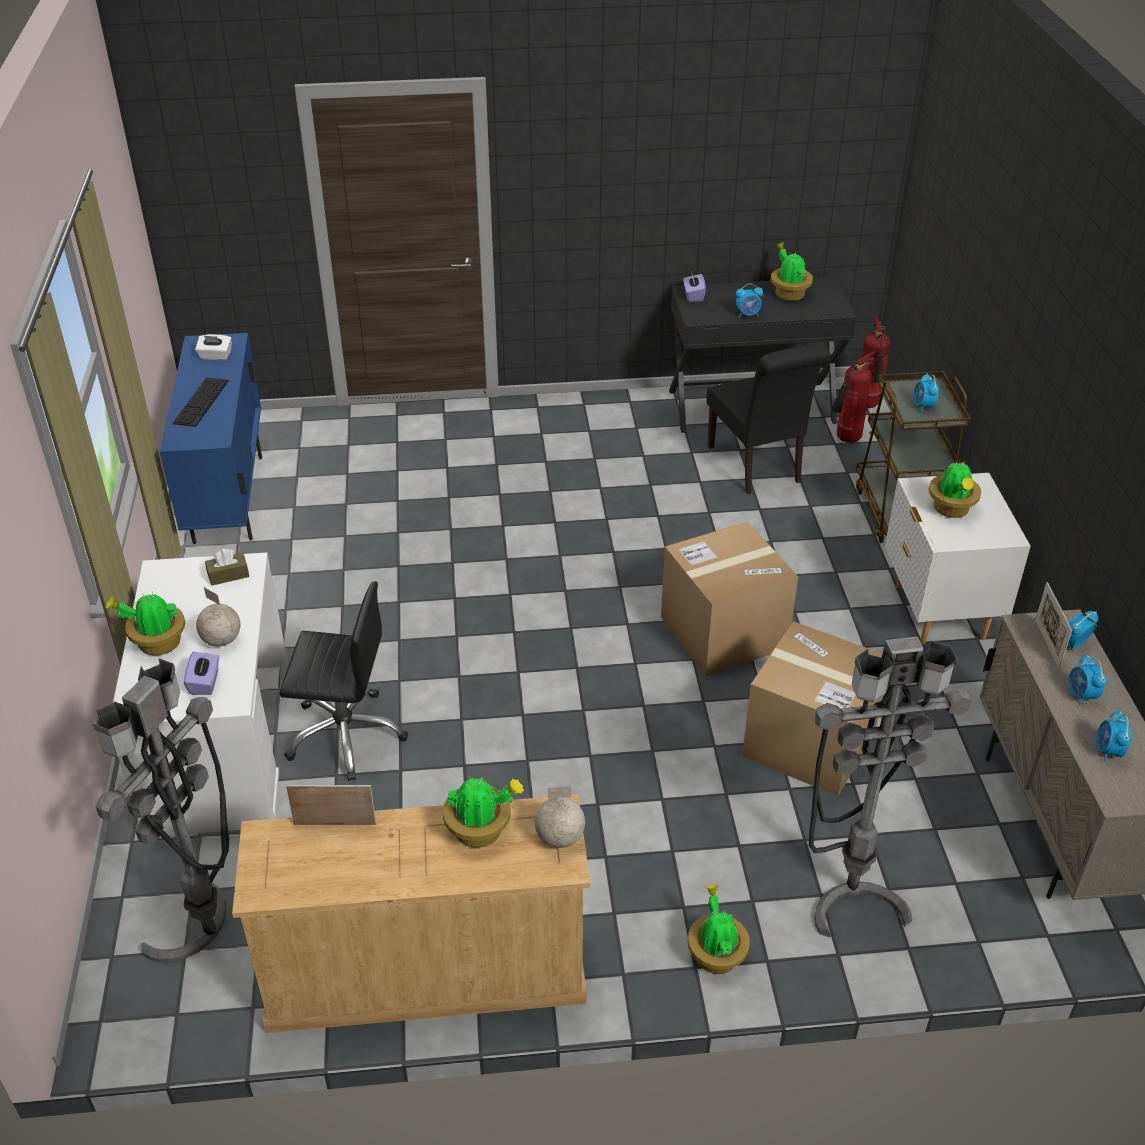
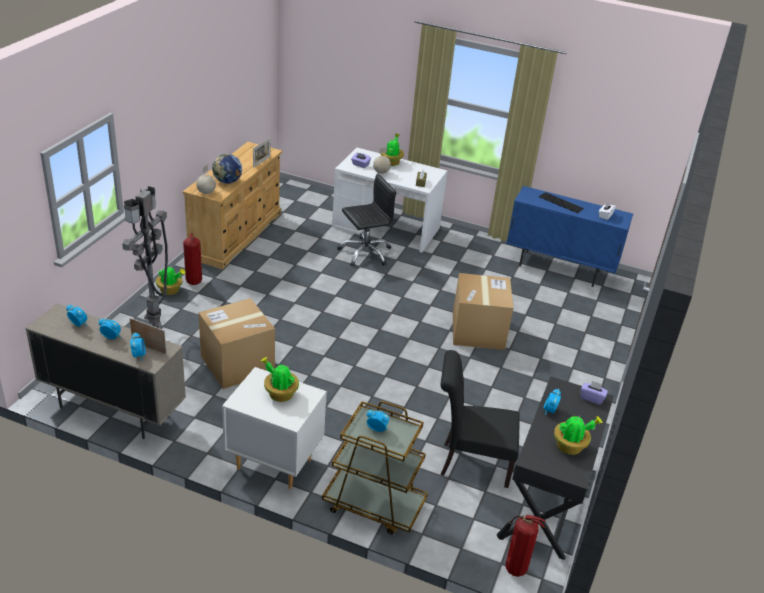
camera: 115 degrees right, 5 degrees down
(205, 931) = (299, 205): grey floor lamp -> none
(346, 734) = (365, 253): black office chair -> black office chair turned 150 degrees counterclockwise
(480, 831) = (227, 181): potted plant -> globe
(723, 632) = (333, 374): cardboard box -> cardboard box (478, 331)
(846, 440) = (474, 527): fire extinguisher -> fire extinguisher (193, 281)

